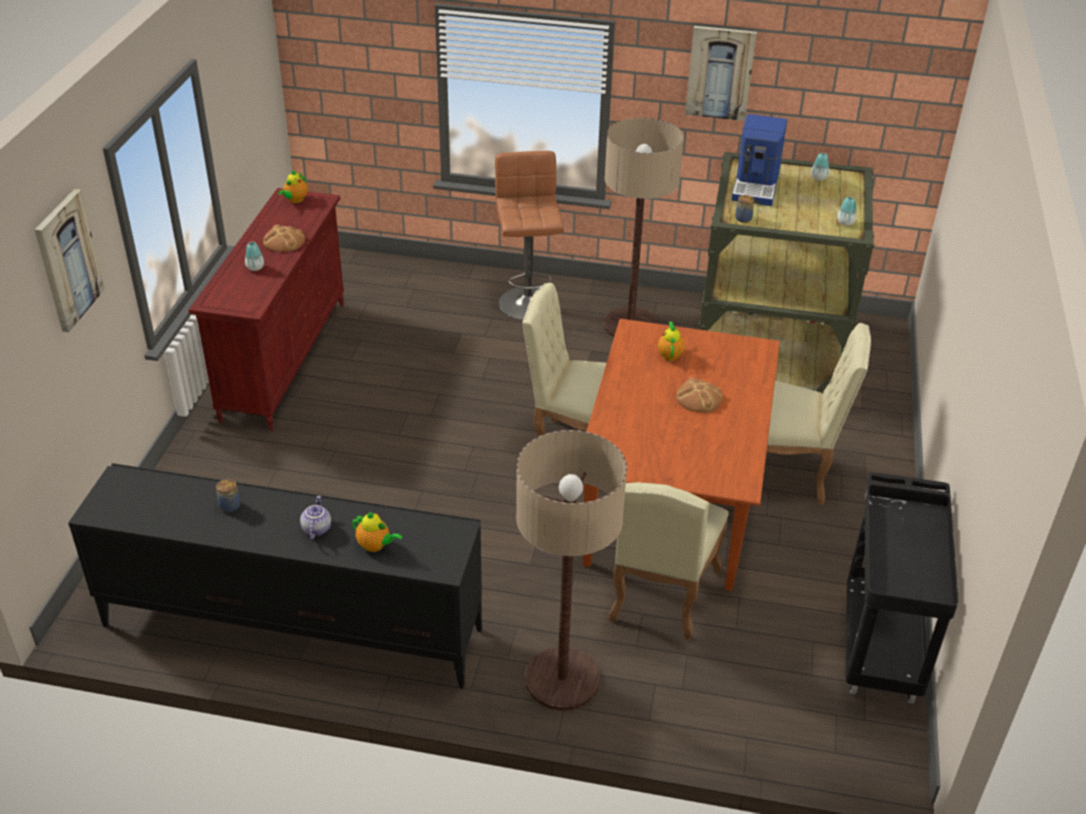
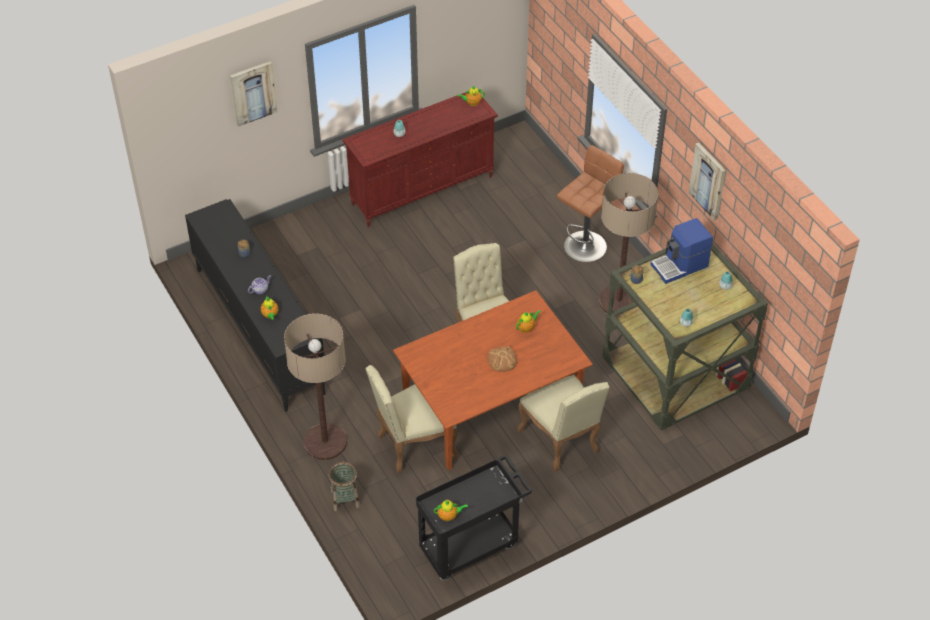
camera: 50 degrees right, 10 degrees up
(284, 241) = (432, 127): bread -> none
(681, 719) = (345, 499): none -> basket
(919, 584) = (449, 516): none -> teapot

